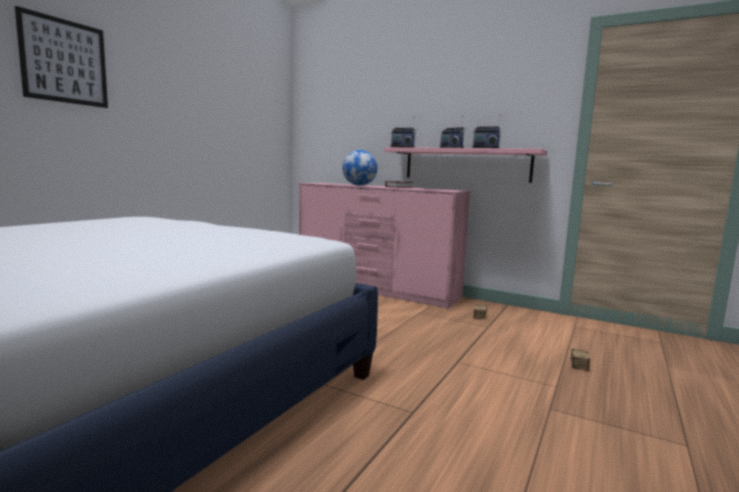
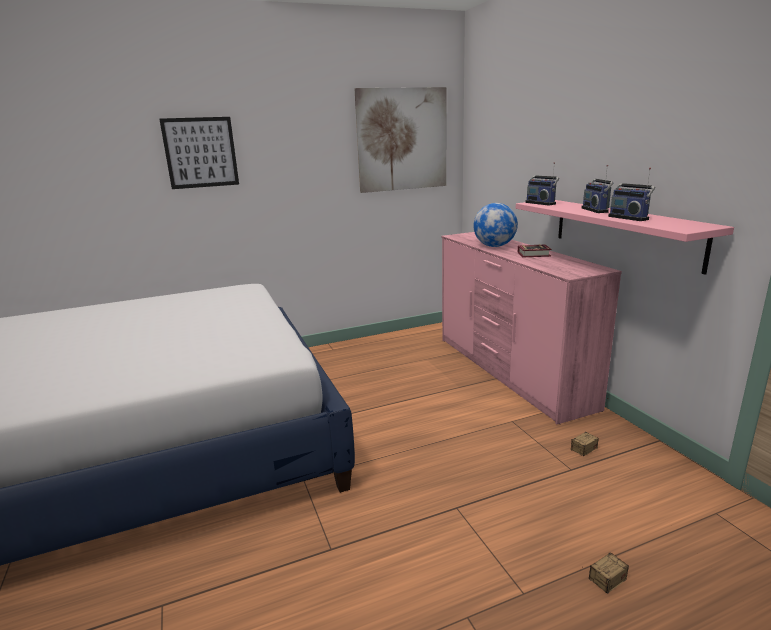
camera: 40 degrees right, 10 degrees up
(253, 98) = (402, 140): none -> picture

